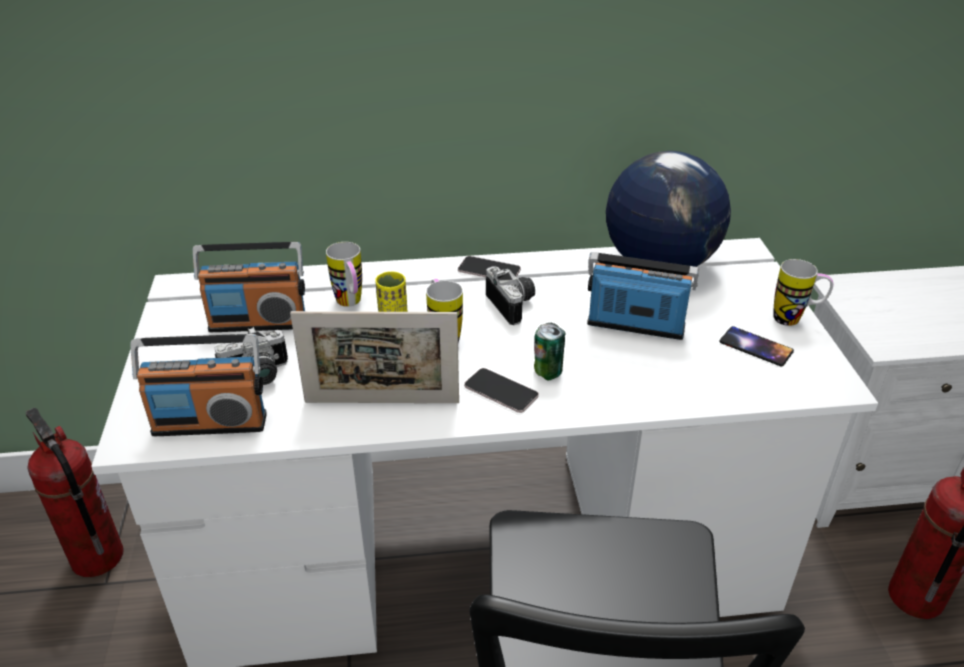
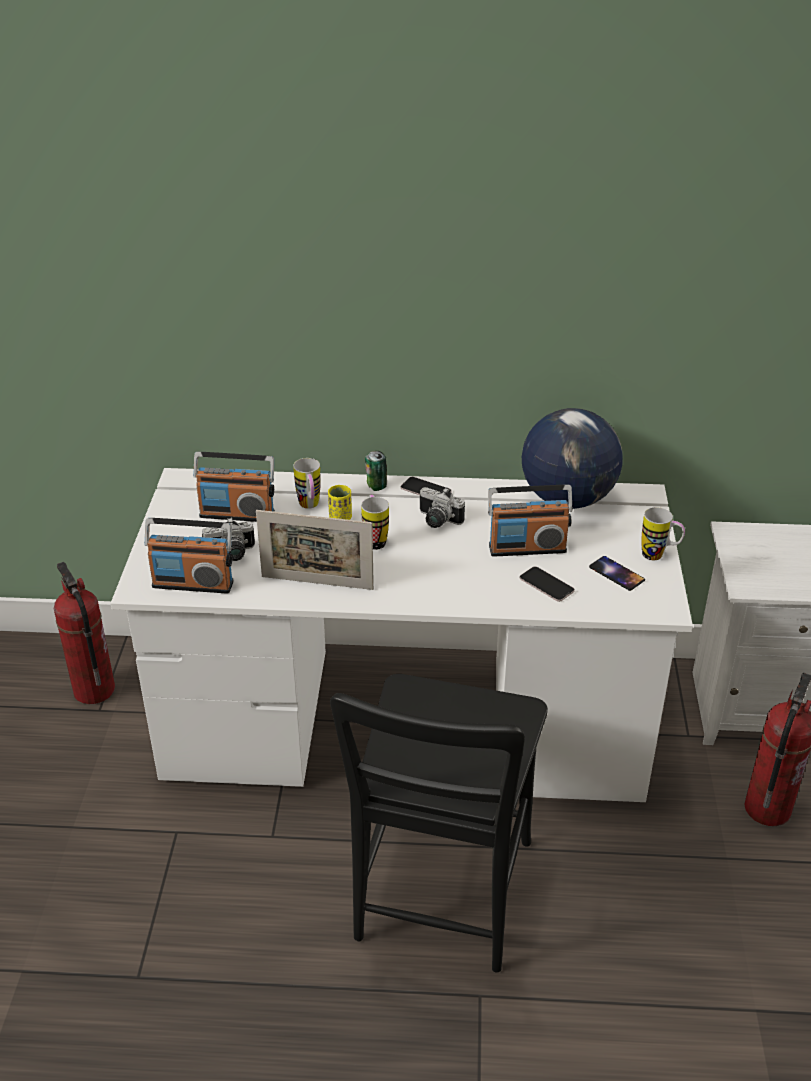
camera: 10 degrees right, 0 degrees up
(501, 391) = (406, 585): phone -> phone (546, 585)
(514, 305) = (437, 521): camera -> camera turned 135 degrees clockwise
(547, 373) = (445, 575): can -> can (376, 486)
(635, 327) = (527, 548): radio -> radio turned 150 degrees clockwise

